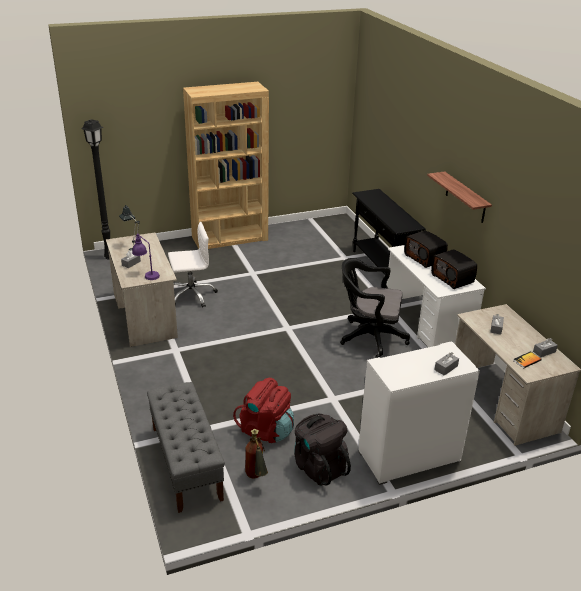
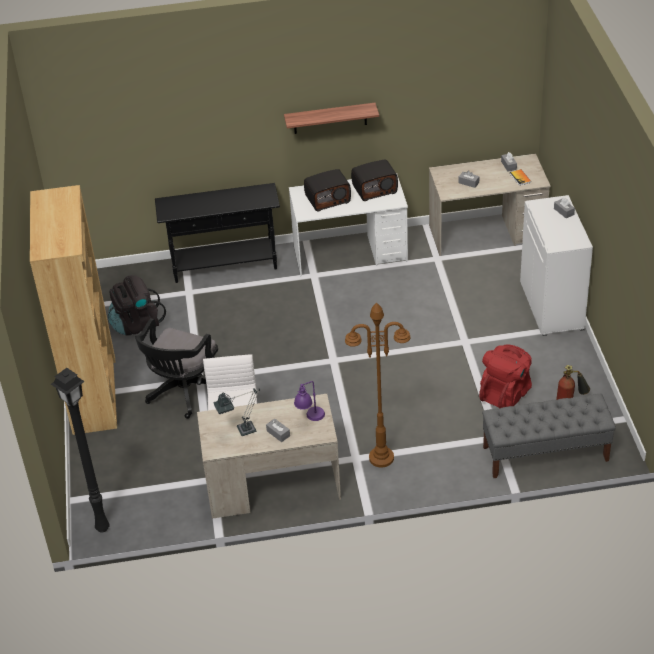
camera: 75 degrees left, 10 degrees up
(176, 362) = (381, 458): none -> brown floor lamp
(319, 466) = (559, 363): black backpack -> black backpack (136, 324)
(369, 337) = (367, 300): black office chair -> black office chair (183, 393)

